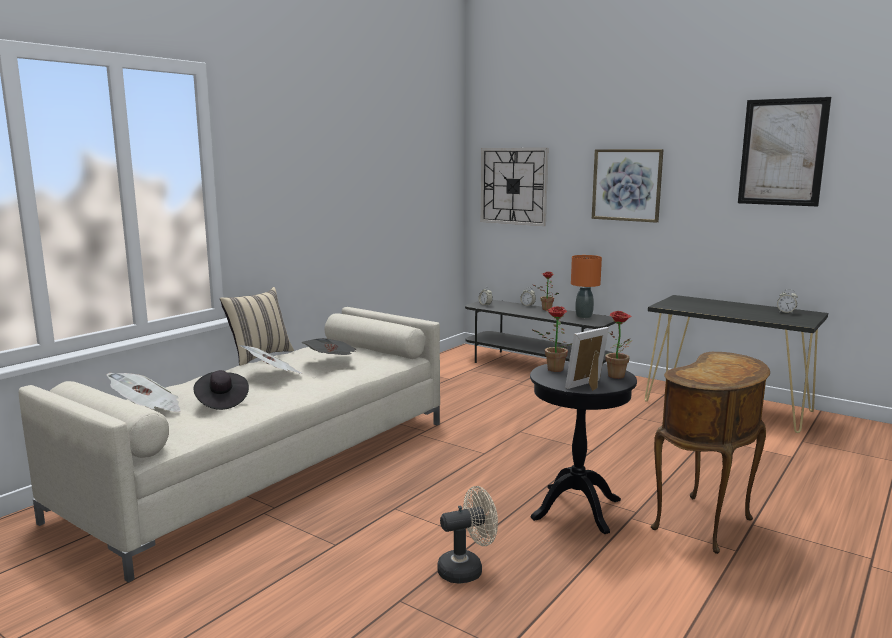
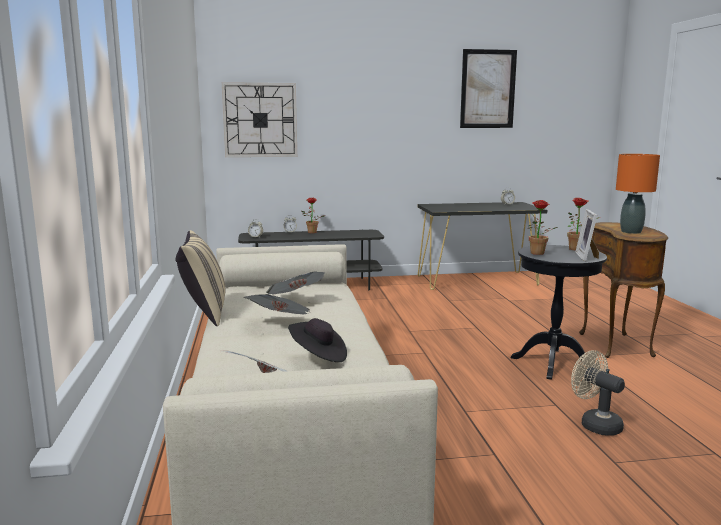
camera: 45 degrees left, 0 degrees up
(467, 569) = (595, 424): beige fan -> beige fan turned 60 degrees counterclockwise
(583, 316) = (353, 232): orange table lamp -> orange table lamp (630, 232)
(627, 185) = (372, 116): picture -> none

